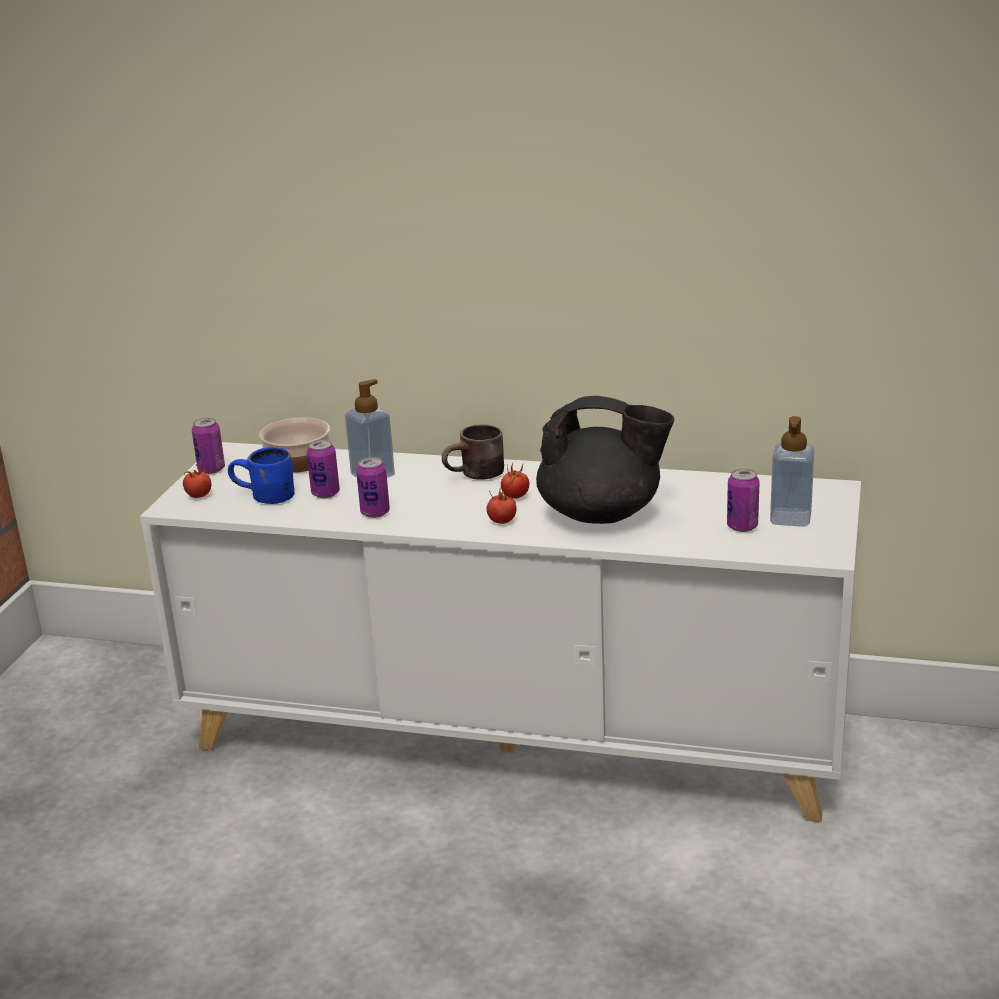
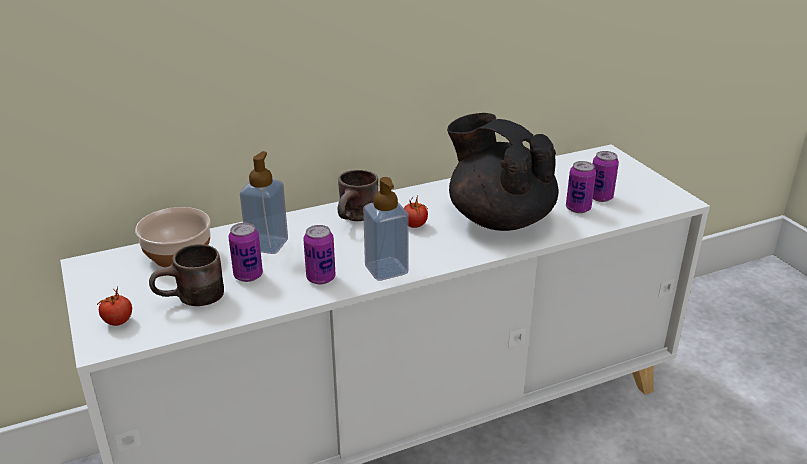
camera: 40 degrees left, 5 degrees up
(211, 469) = (94, 289): can -> can (578, 208)
(264, 498) = (193, 300): blue mug -> brown mug
(502, 521) = (437, 249): tomato -> none
(602, 514) = (499, 219): black teapot -> black teapot turned 105 degrees counterclockwise
(790, 518) = (617, 182): soap dispenser -> soap dispenser (386, 269)

